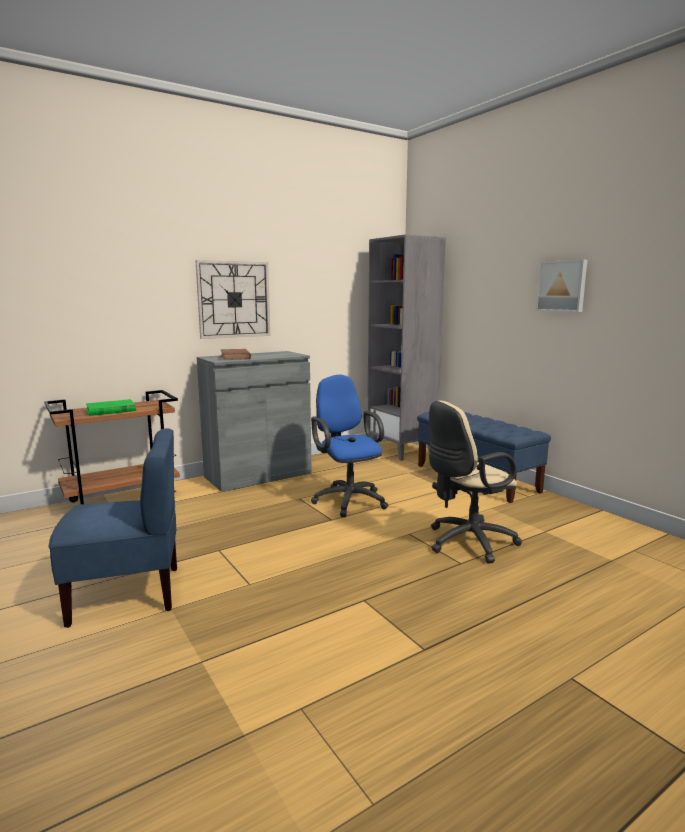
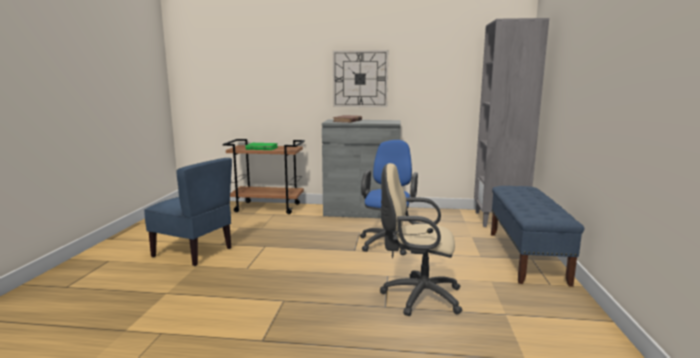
camera: 40 degrees right, 0 degrees up
(562, 286) = (610, 62): picture -> none

